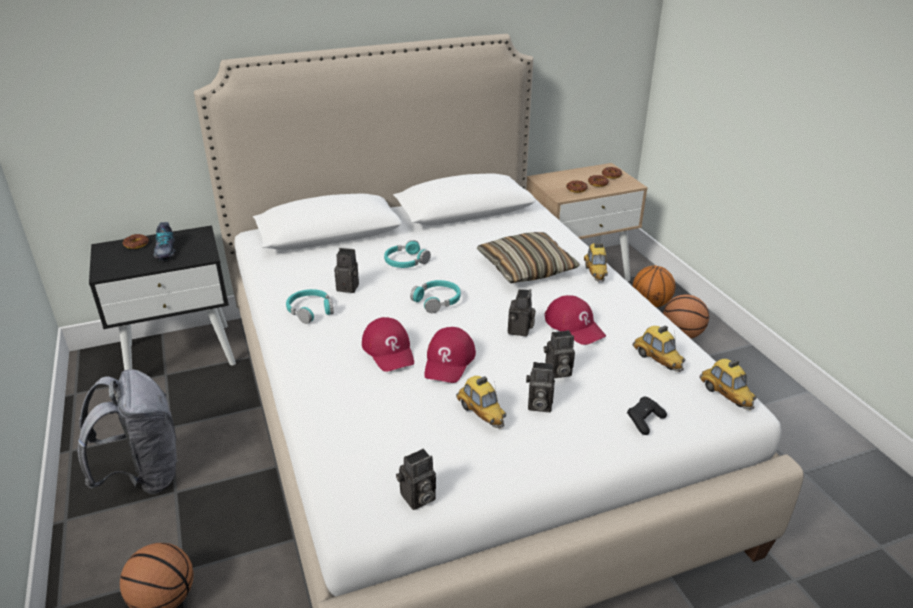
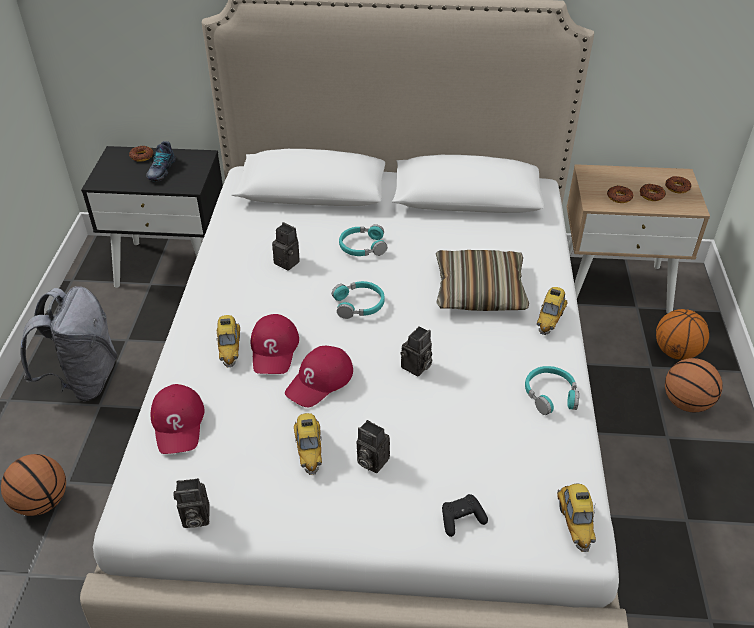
camera: 25 degrees right, 10 degrees up
(310, 310) = (236, 279): turquoise headphones -> turquoise headphones (550, 395)
(557, 372) = (417, 430): camera -> none
(575, 326) = (476, 380): red cap -> red cap (178, 423)
(657, 360) = (533, 452): toy car -> toy car (230, 349)

